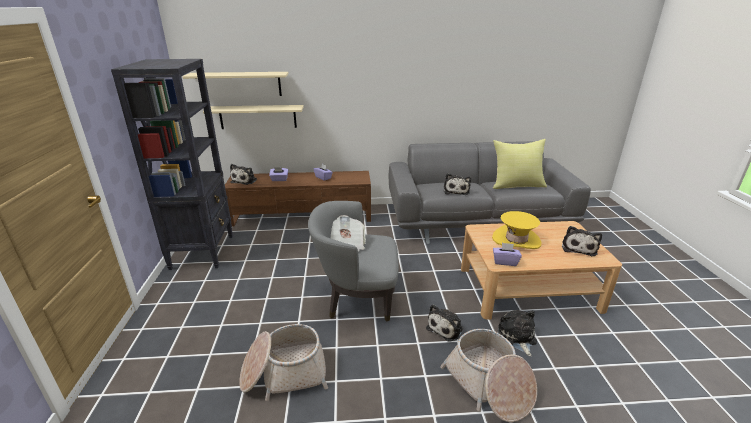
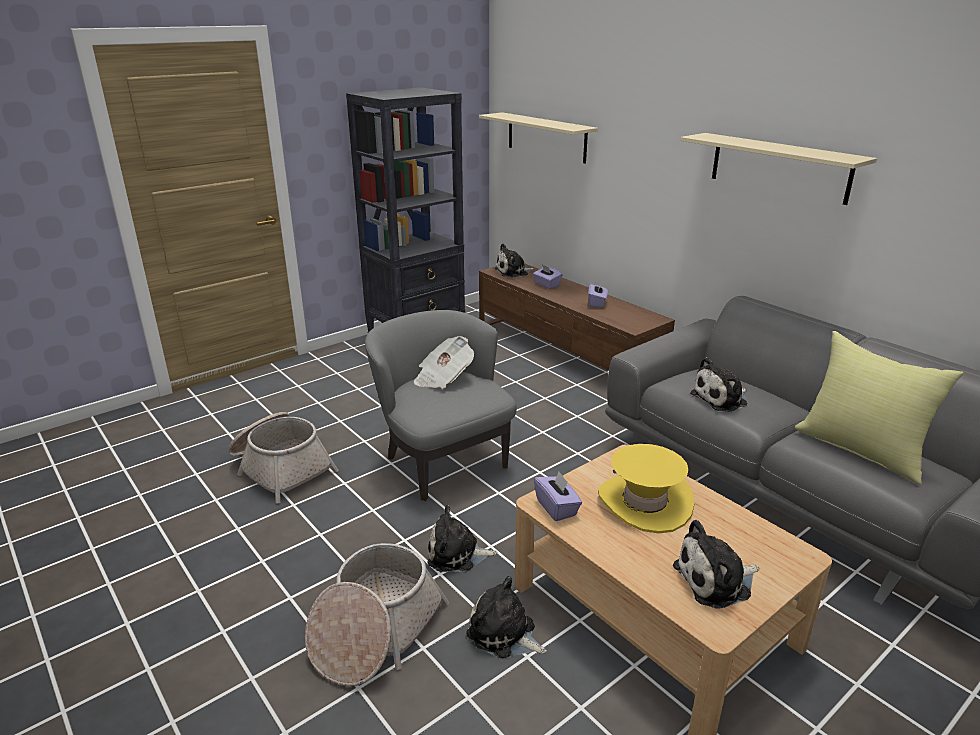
camera: 55 degrees right, 0 degrees up
(258, 117) = (556, 188): beige shelf -> beige shelf (779, 167)
(517, 337) = (504, 634): plush toy -> plush toy turned 105 degrees counterclockwise

